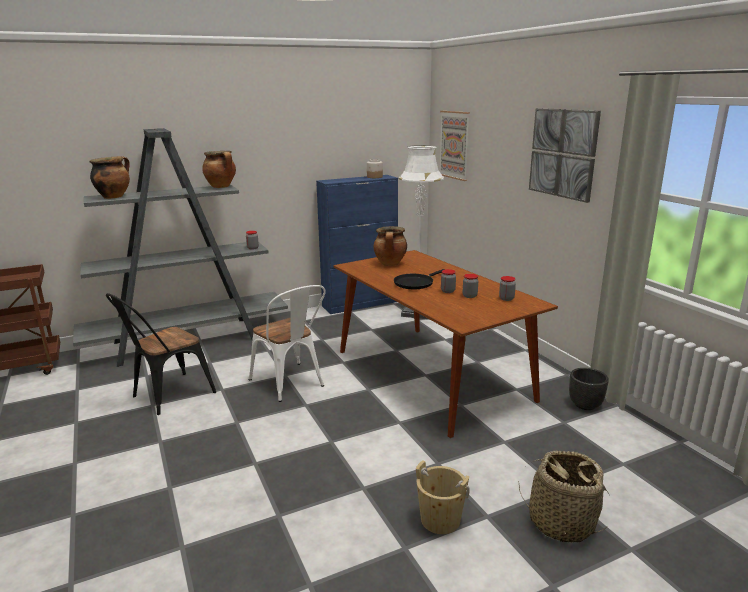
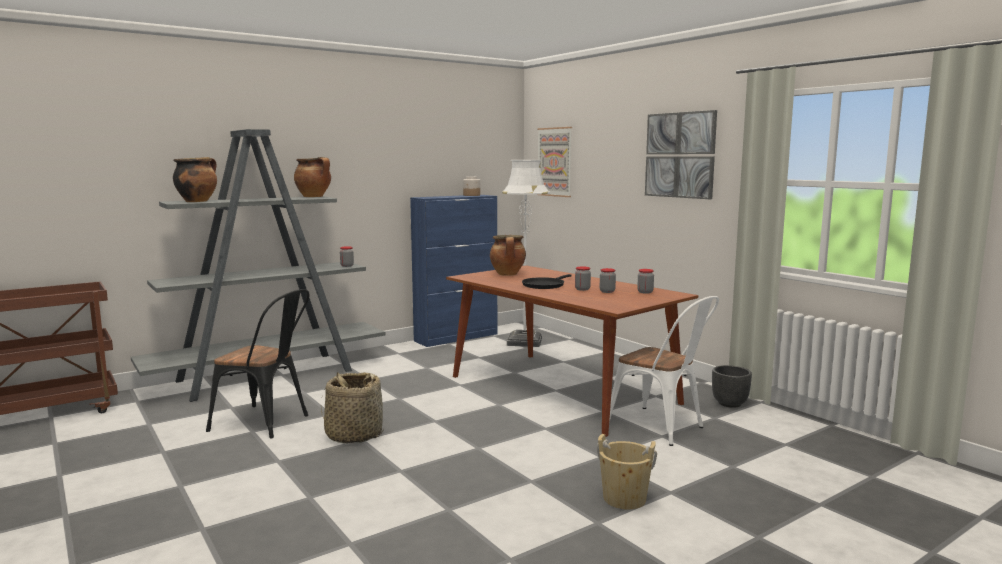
camera: 10 degrees left, 10 degrees down
(167, 396) = (267, 423): black chair -> black chair turned 105 degrees counterclockwise
(290, 384) = (409, 405): white chair -> white chair (662, 428)
(561, 522) = (745, 491): basket -> basket (353, 435)

